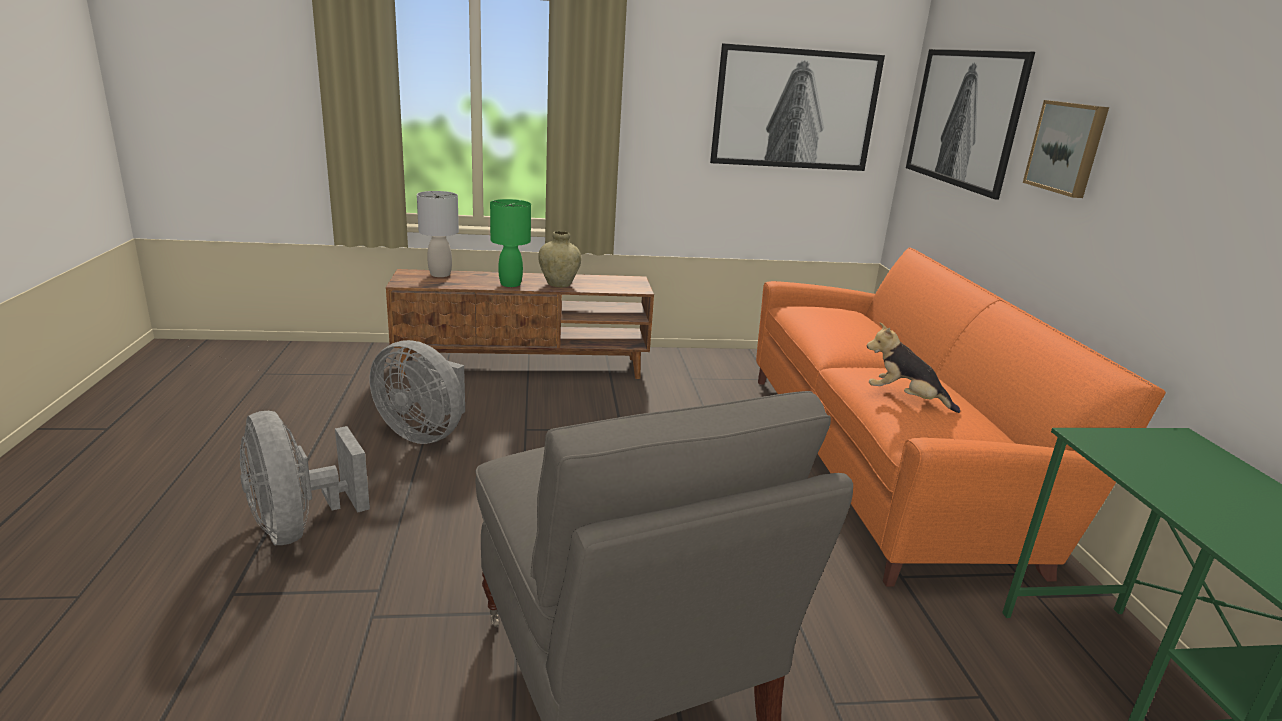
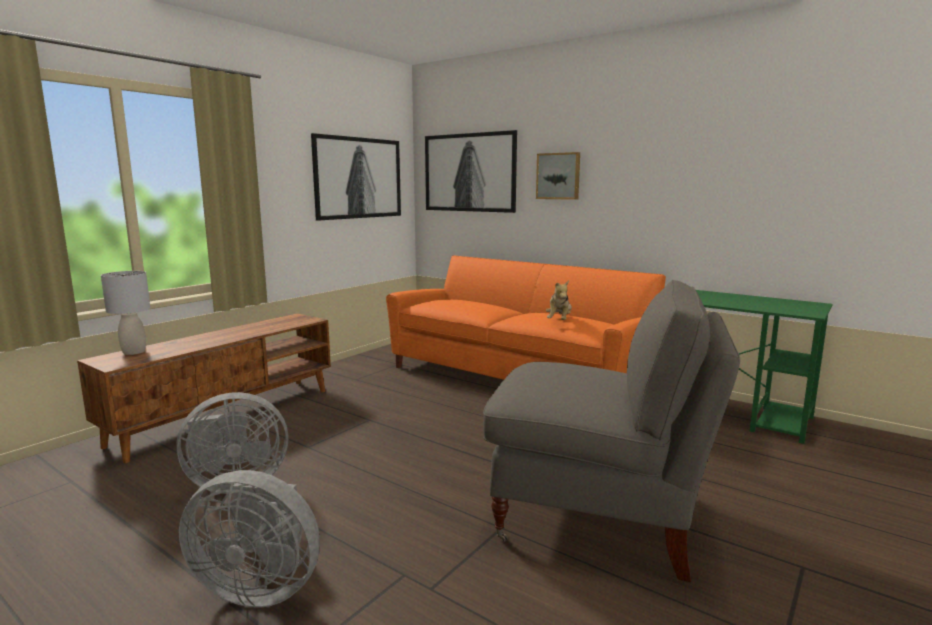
camera: 45 degrees left, 10 degrees down
(510, 284) = (214, 341): green table lamp -> none
(559, 284) = (251, 331): beige vase -> none
(905, 399) = (559, 321): plush toy -> plush toy turned 60 degrees counterclockwise

